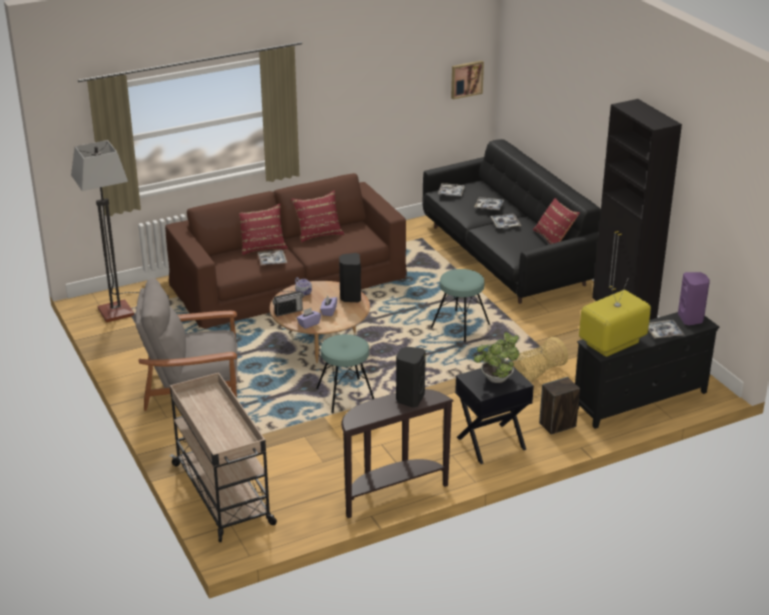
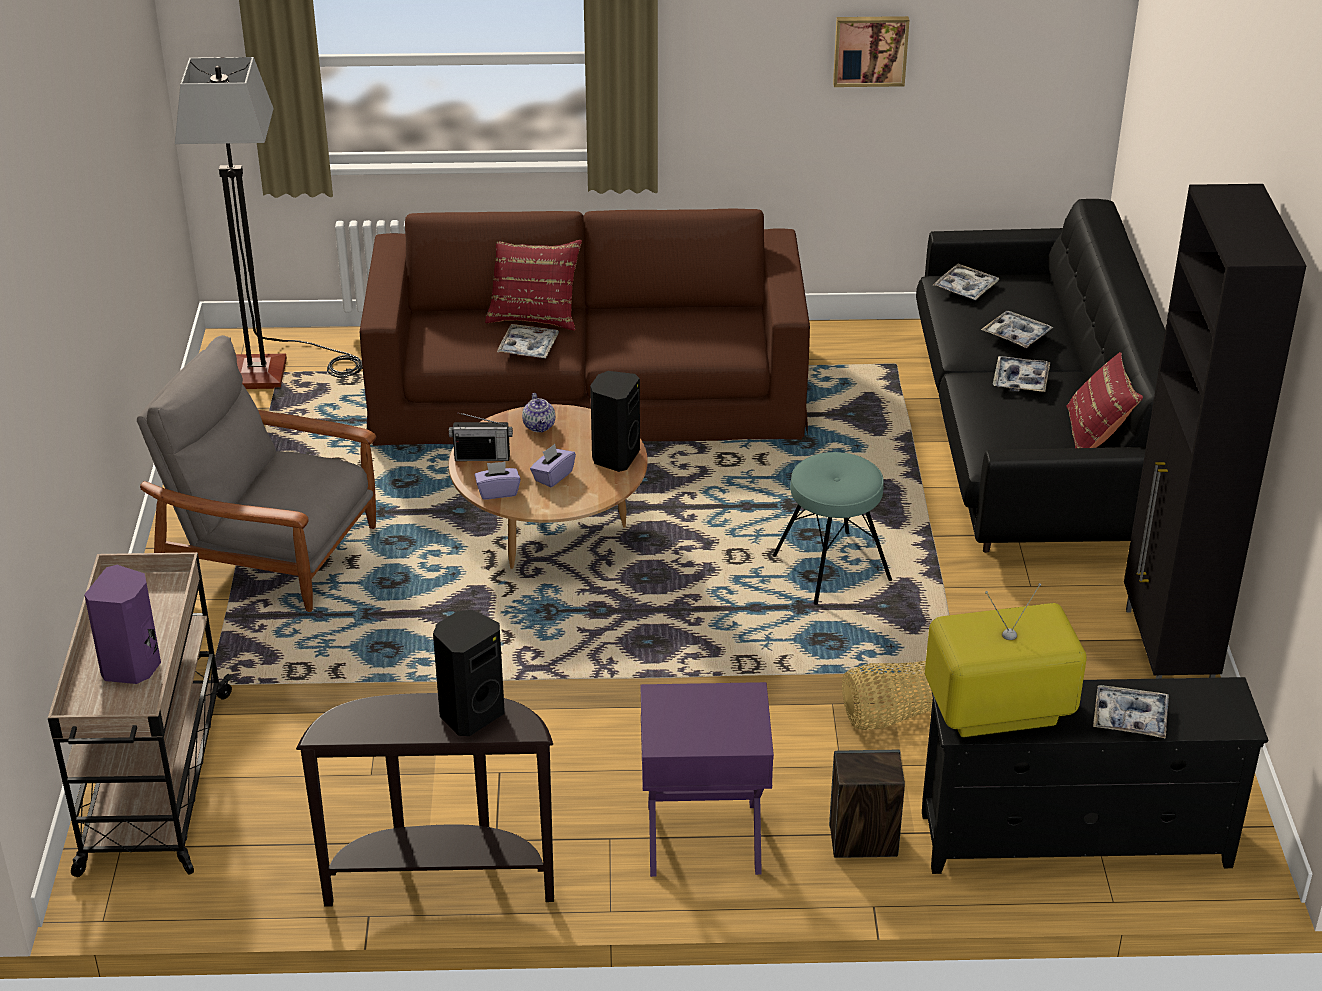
camera: 25 degrees right, 5 degrees up
(318, 233) = (654, 313): red pillow -> none
(345, 395) = (511, 651): turquoise stool -> none
(466, 79) = (1052, 61): picture -> picture (870, 50)
(491, 443) = (703, 839): black nightstand -> purple nightstand
(495, 380) = (707, 718): potted plant -> none
(691, 319) = (1217, 703): purple speaker -> purple speaker (133, 667)

